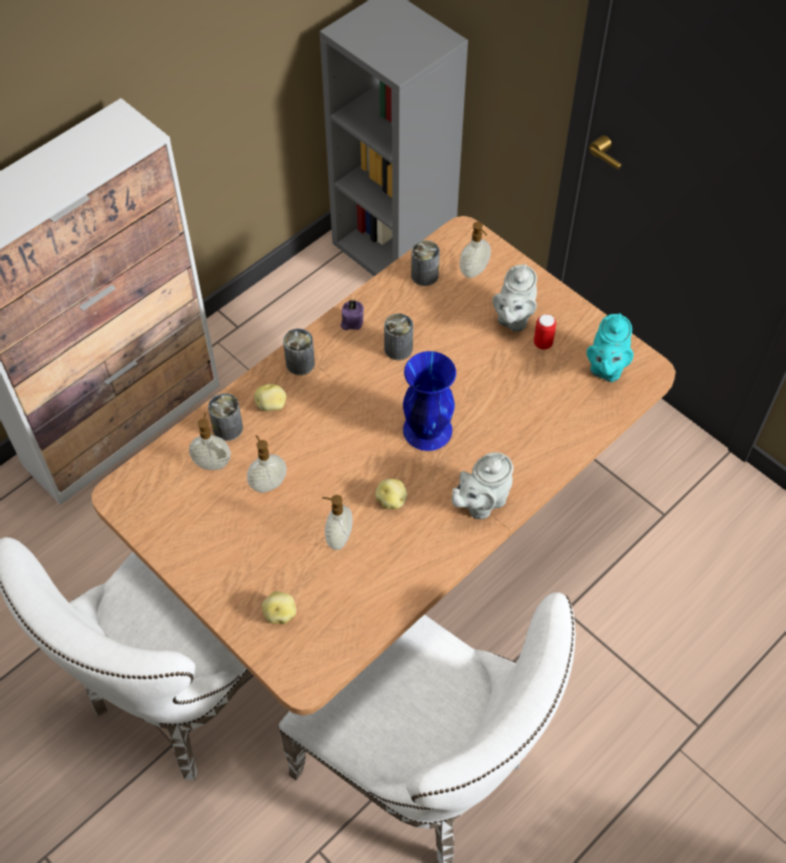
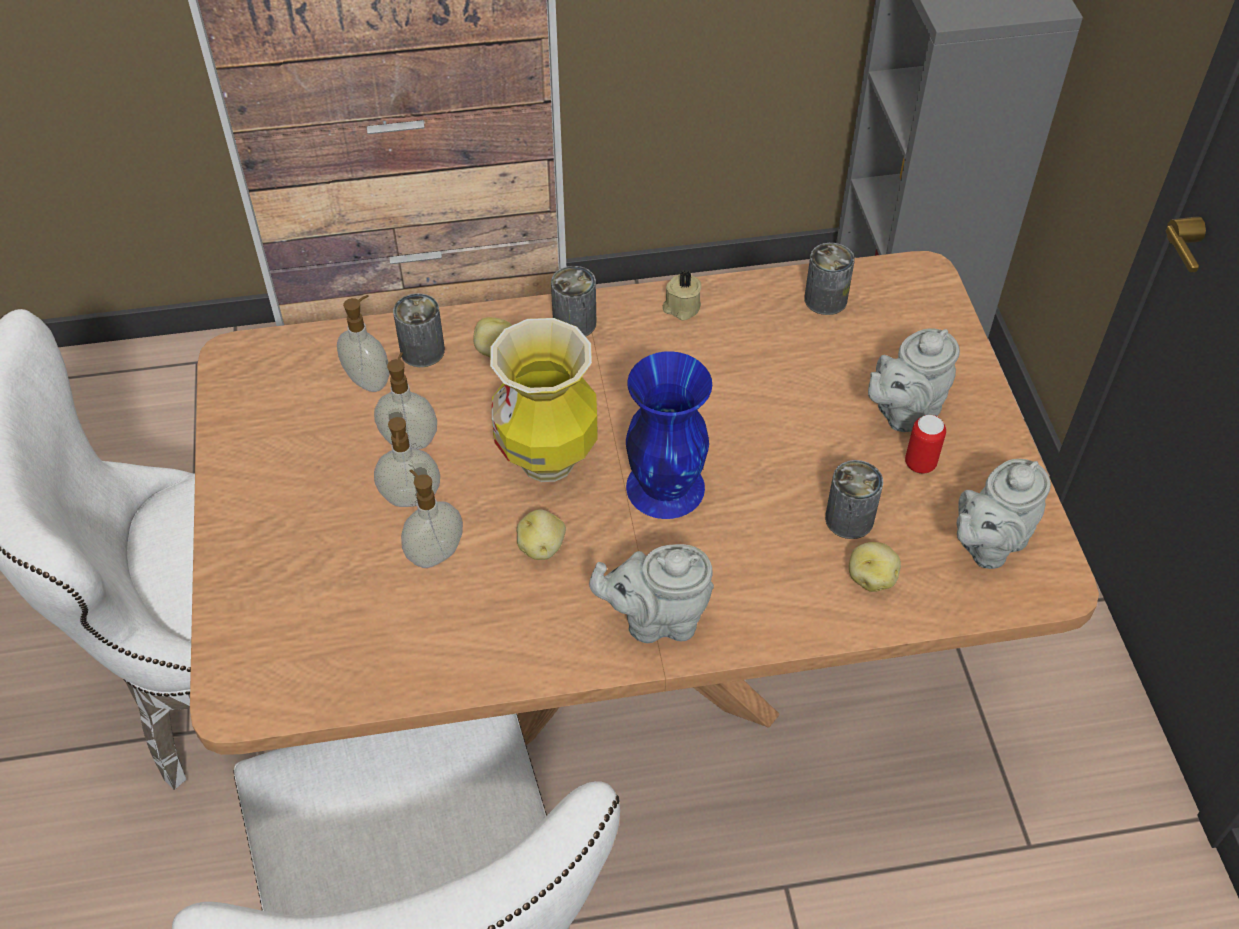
camera: 35 degrees right, 5 degrees down
(280, 613) = (283, 601): potato -> potato (871, 577)
(351, 322) = (681, 307): purple candle -> beige candle
(354, 451) = (548, 461): none -> vase
(398, 348) = (714, 368): can -> can (849, 519)
(474, 271) = (898, 327): soap dispenser -> soap dispenser (411, 500)
(606, 368) = (988, 544): turquoise teapot -> grey teapot

